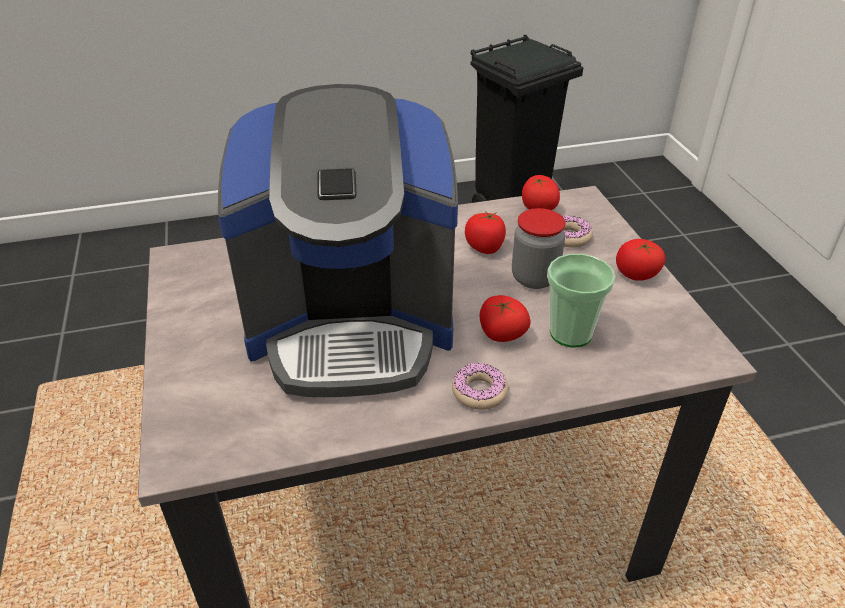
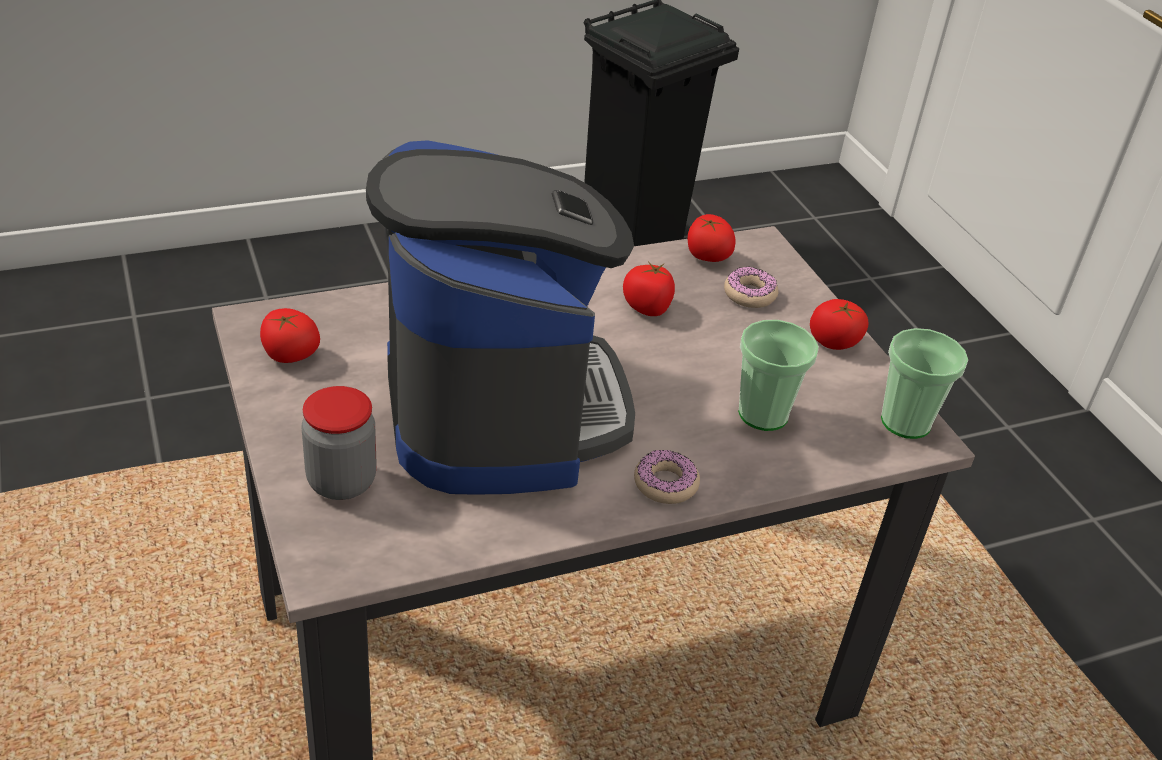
camera: 10 degrees left, 0 degrees up
(352, 326) = (499, 408): coffee machine -> coffee machine turned 90 degrees counterclockwise
(501, 334) = (682, 416): tomato -> tomato (289, 355)
(534, 278) = (713, 347): jar -> jar (341, 482)
(695, 341) = (905, 422): none -> cup

